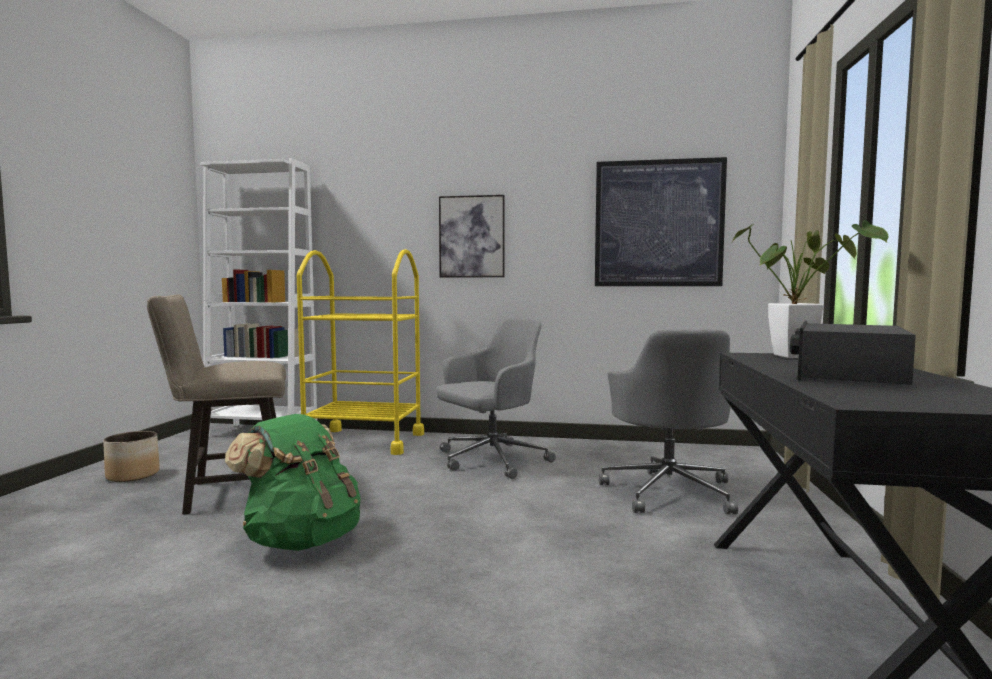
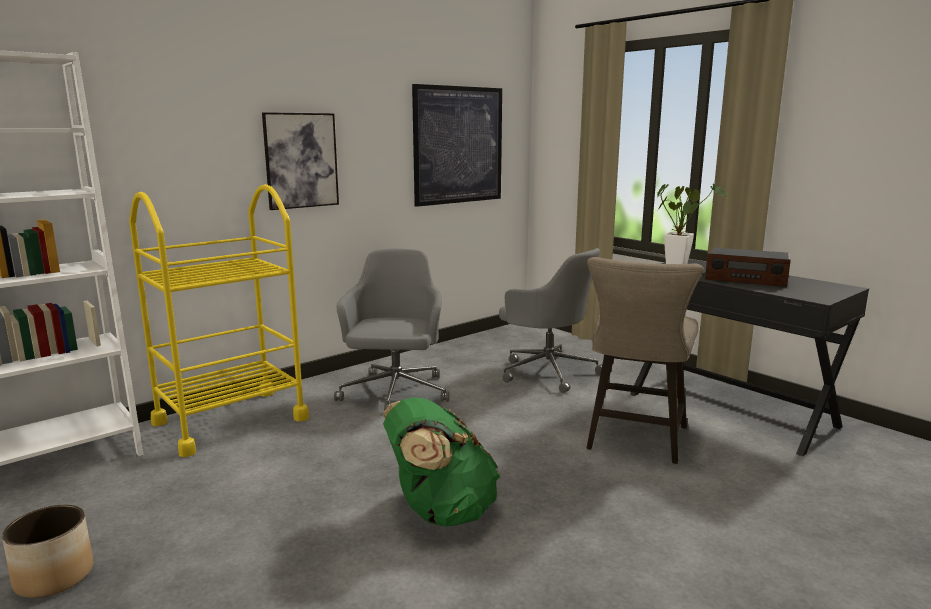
camera: 50 degrees left, 10 degrees up
(229, 493) = (257, 523): beige stool -> beige stool (634, 441)
(847, 374) = (746, 278): radio -> radio turned 45 degrees counterclockwise

